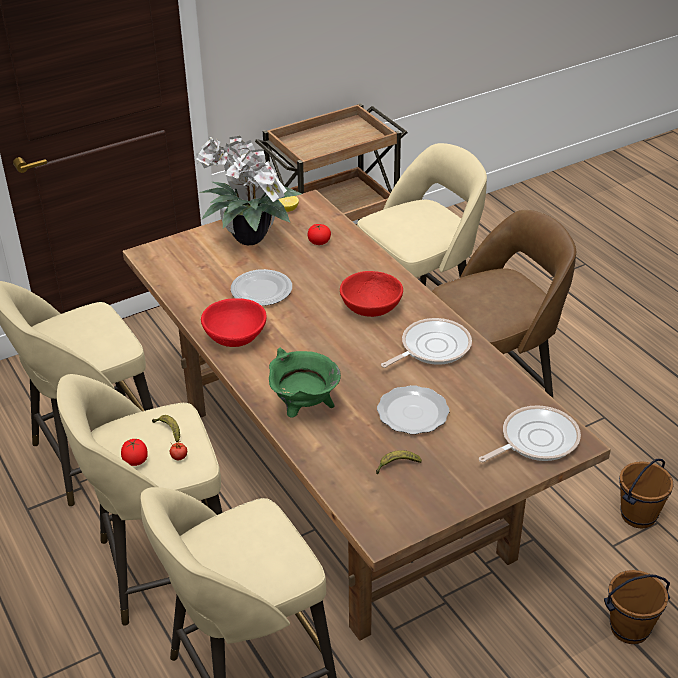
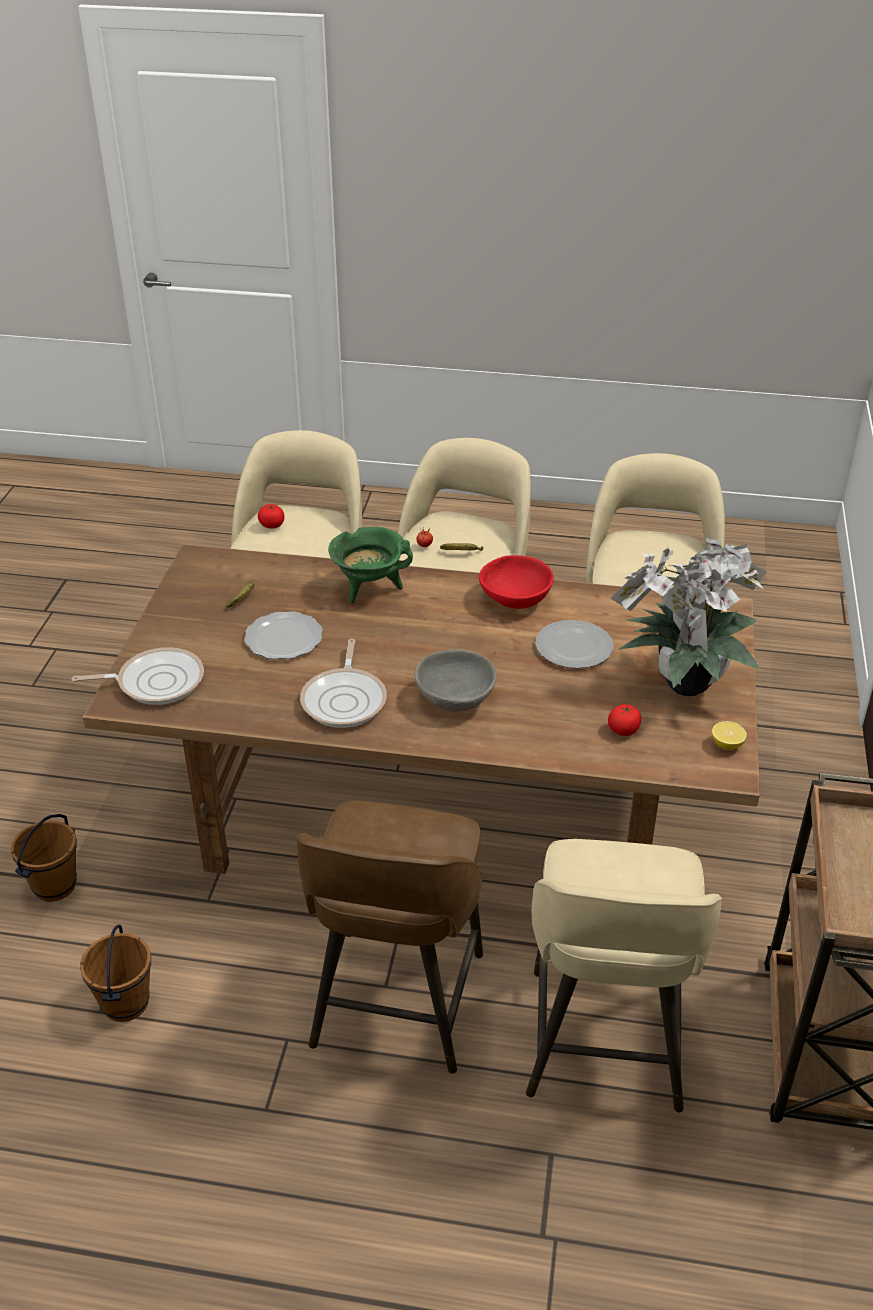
camera: 130 degrees right, 0 degrees up
(135, 460) = (447, 526): tomato -> tomato (272, 525)
(372, 308) = (455, 699): red bowl -> grey bowl
(535, 440) = (155, 682): frying pan -> frying pan turned 105 degrees counterclockwise

